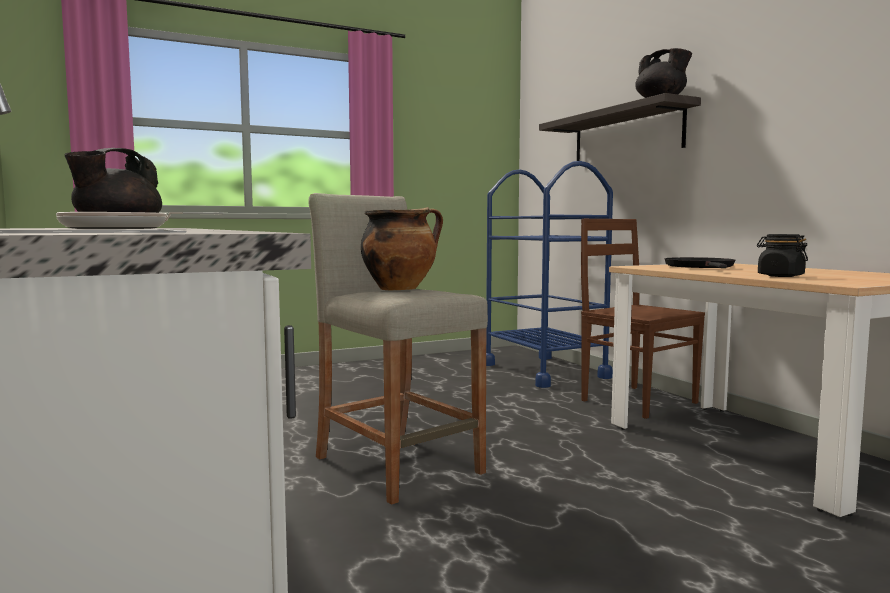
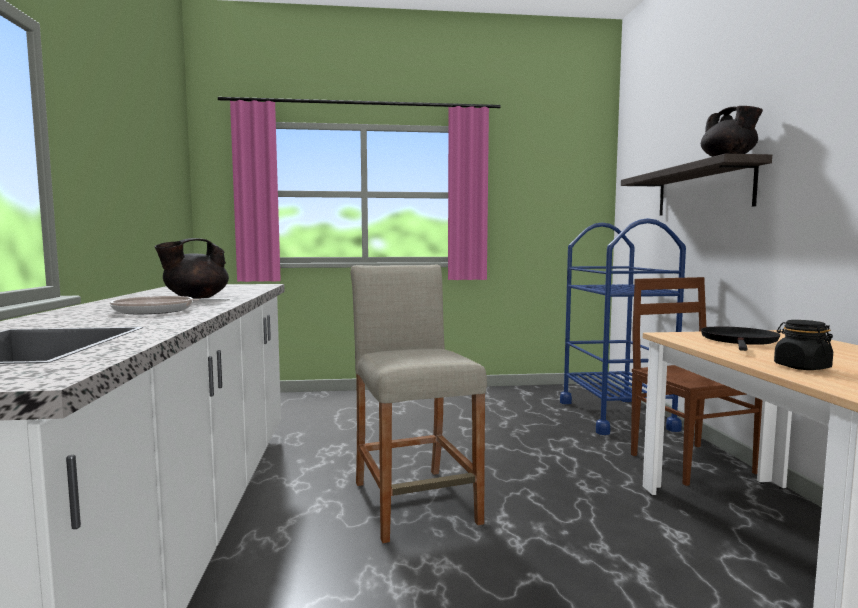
camera: 20 degrees right, 0 degrees up
(400, 288) = (416, 351): cooking pot -> none

